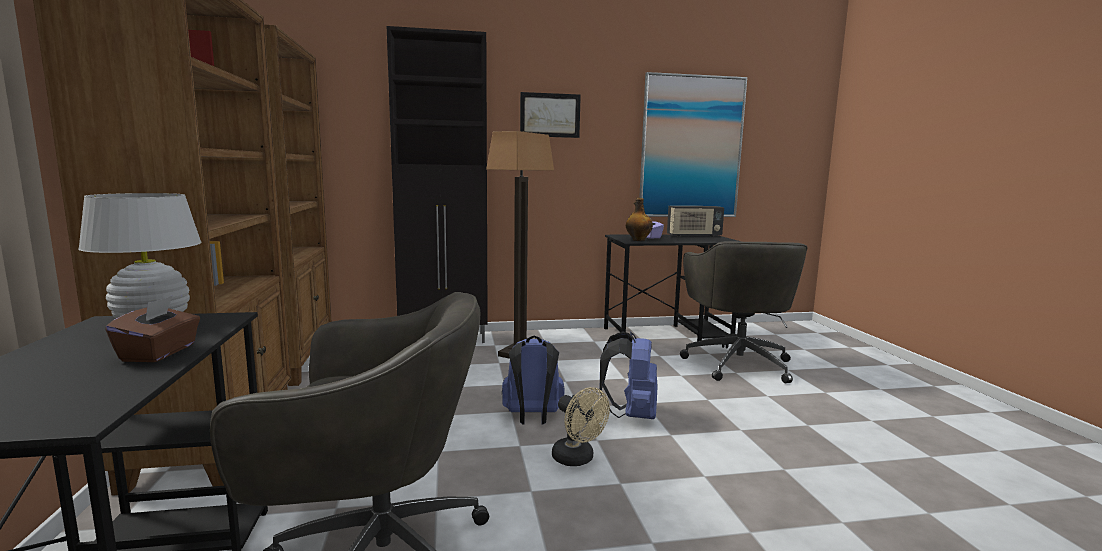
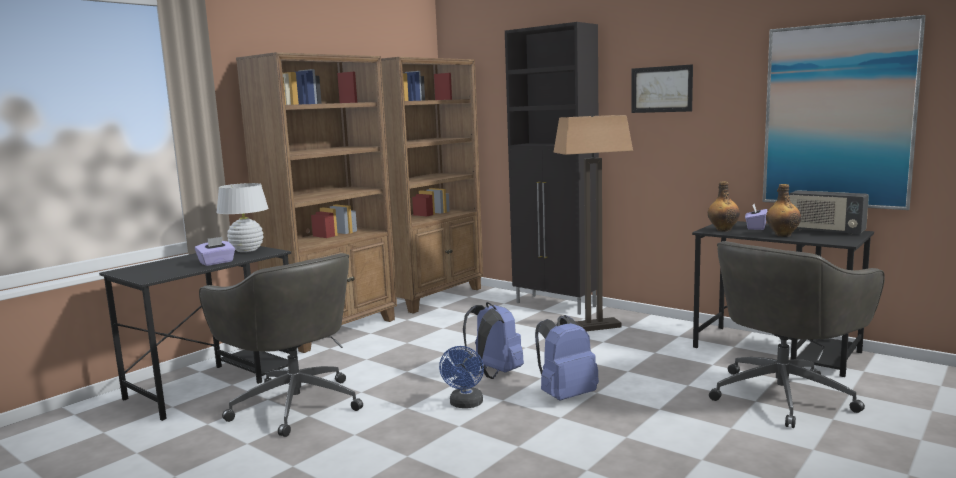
camera: 50 degrees right, 0 degrees up
(160, 353) = (217, 262): brown tissue box -> purple tissue box
(577, 459) = (465, 404): beige fan -> blue fan
(684, 240) = (782, 235): none -> bottle

